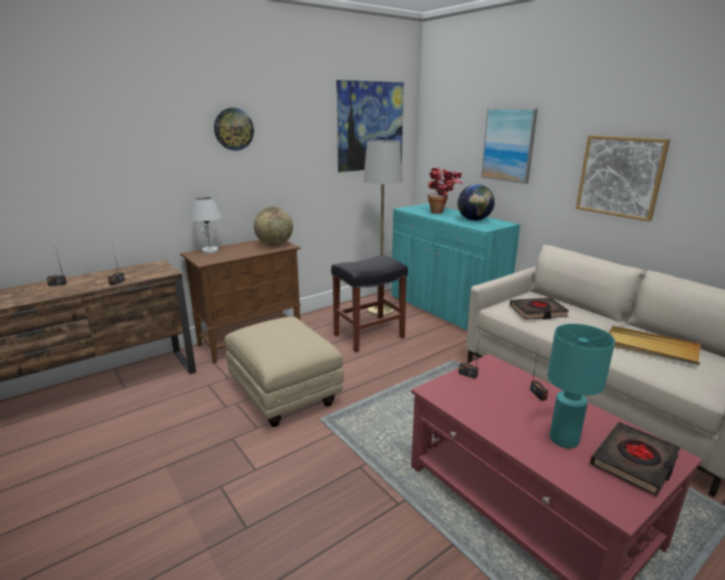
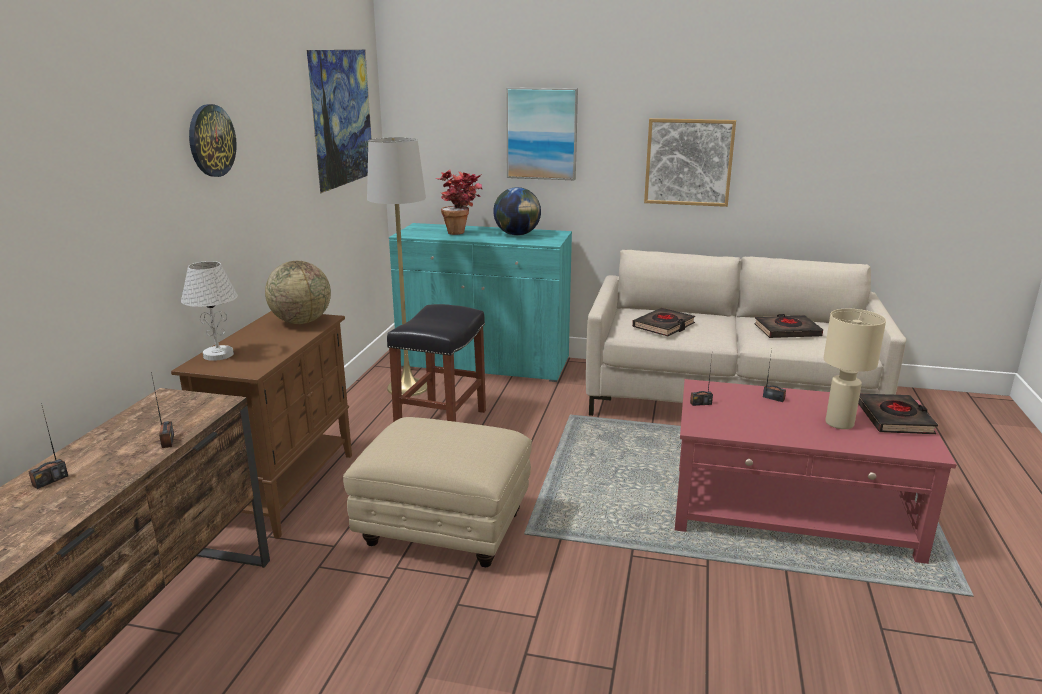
camera: 40 degrees left, 0 degrees up
(565, 440) = (840, 423): turquoise table lamp -> beige table lamp
(650, 348) = (787, 331): beige tray -> black book

